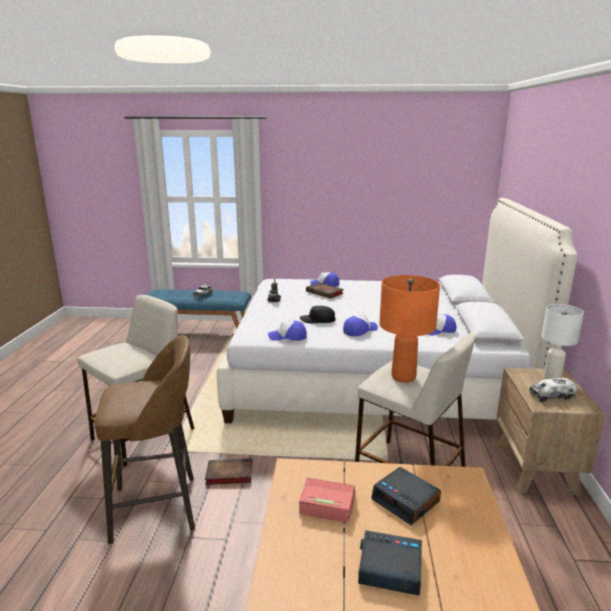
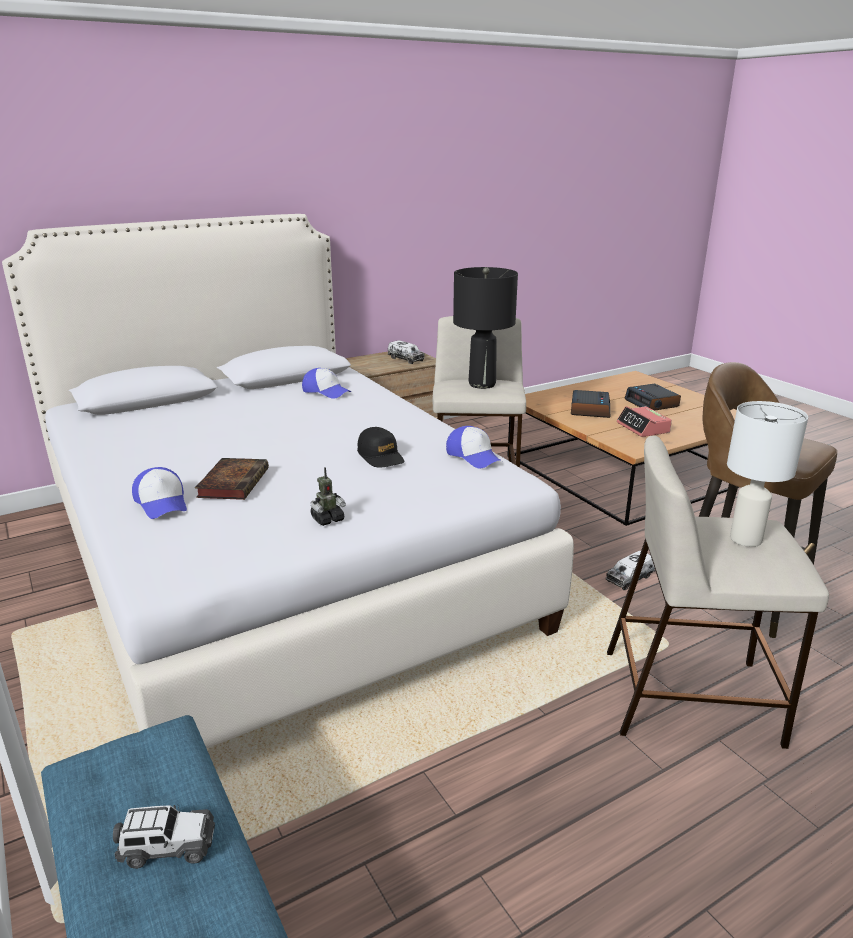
camera: 125 degrees left, 5 degrees up
(228, 474) = (630, 578): book -> toy truck
(360, 330) = (384, 424): cap -> none
(404, 377) = (481, 384): orange table lamp -> black table lamp
(552, 377) = (364, 361): white table lamp -> white table lamp (746, 539)

